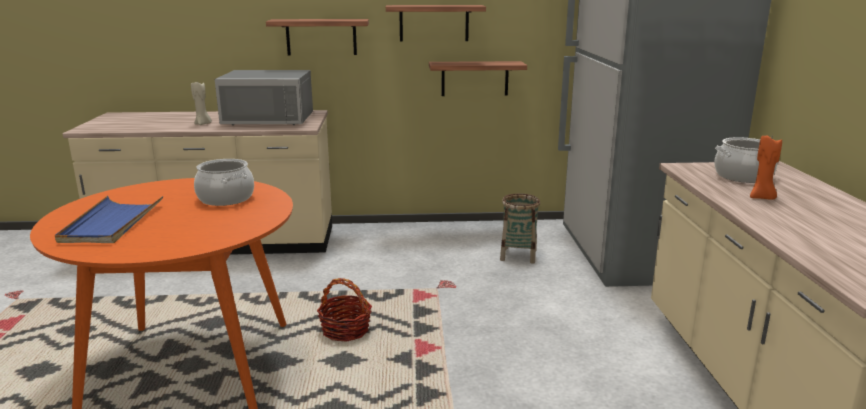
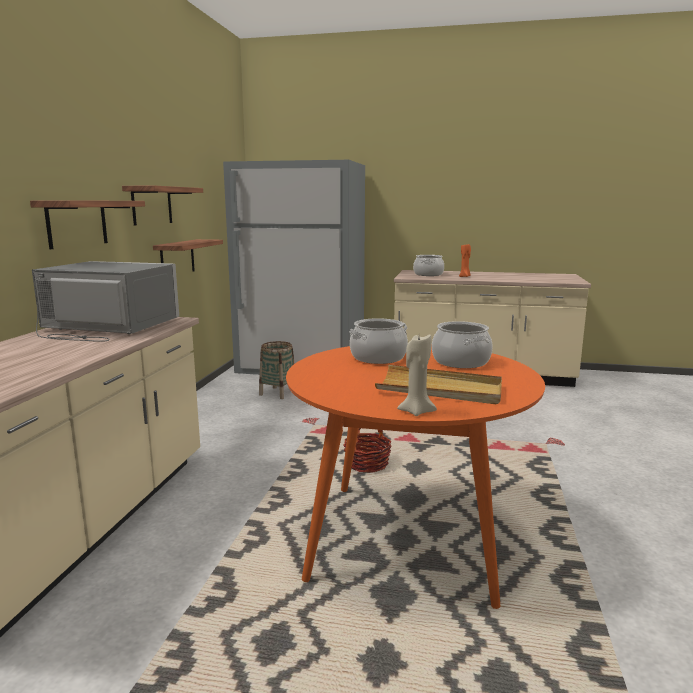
camera: 75 degrees left, 5 degrees down
(112, 223) = (440, 389): blue tray -> beige tray
(203, 124) = (77, 349): beige candle -> beige candle (416, 411)
(205, 227) = (460, 362): none -> cooking pot
(271, 119) = (106, 327): grey microwave -> grey microwave turned 90 degrees counterclockwise

